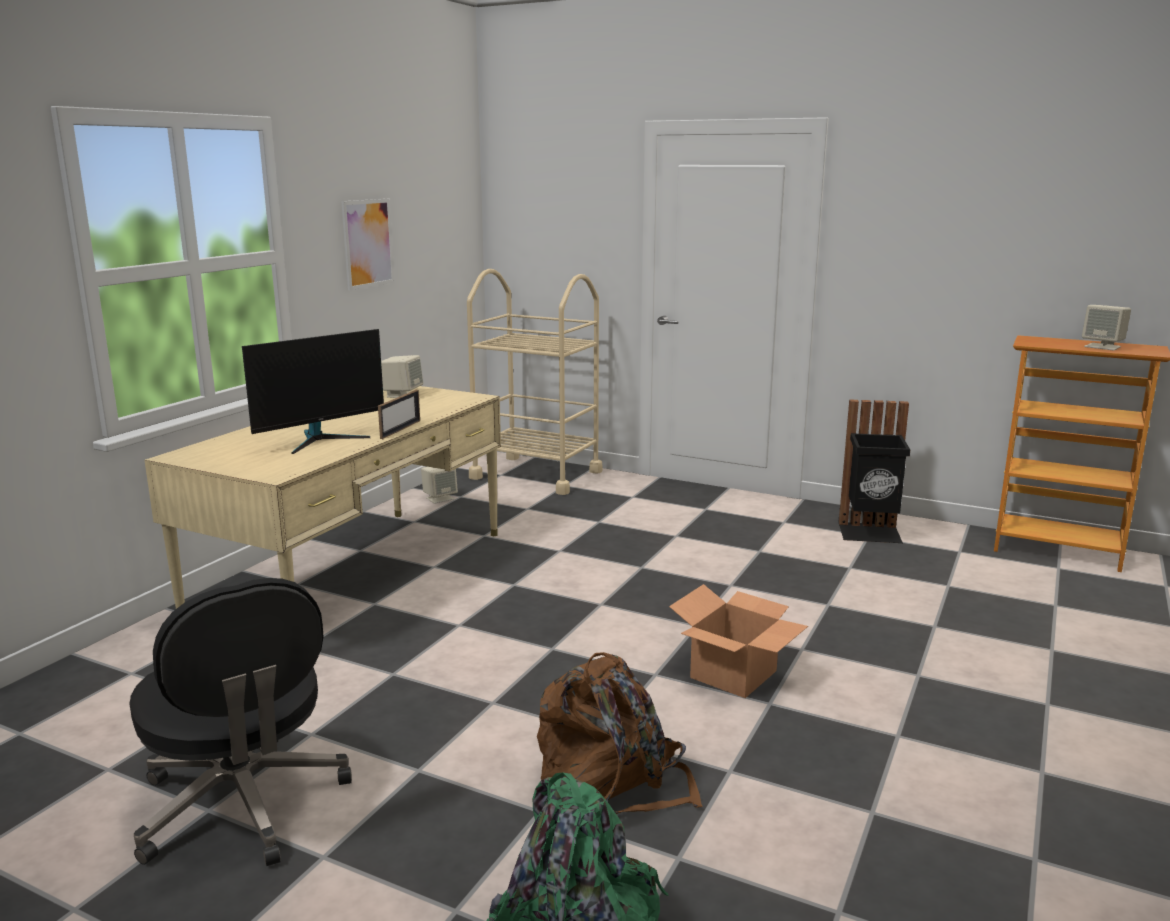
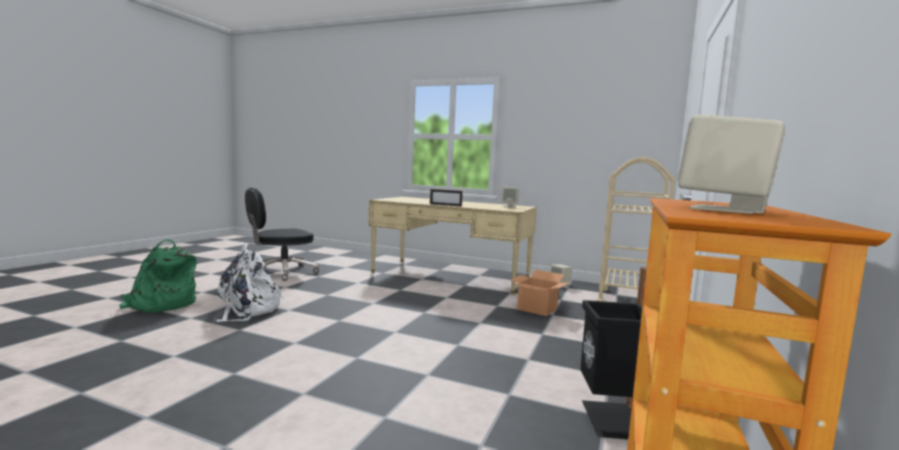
camera: 85 degrees right, 10 degrees down
(321, 440) = (427, 202): monitor -> none
(368, 243) = (556, 137): picture -> none
(612, 787) = (248, 310): brown backpack -> white backpack
(733, 673) = (332, 337): cardboard box -> cardboard box (538, 309)

